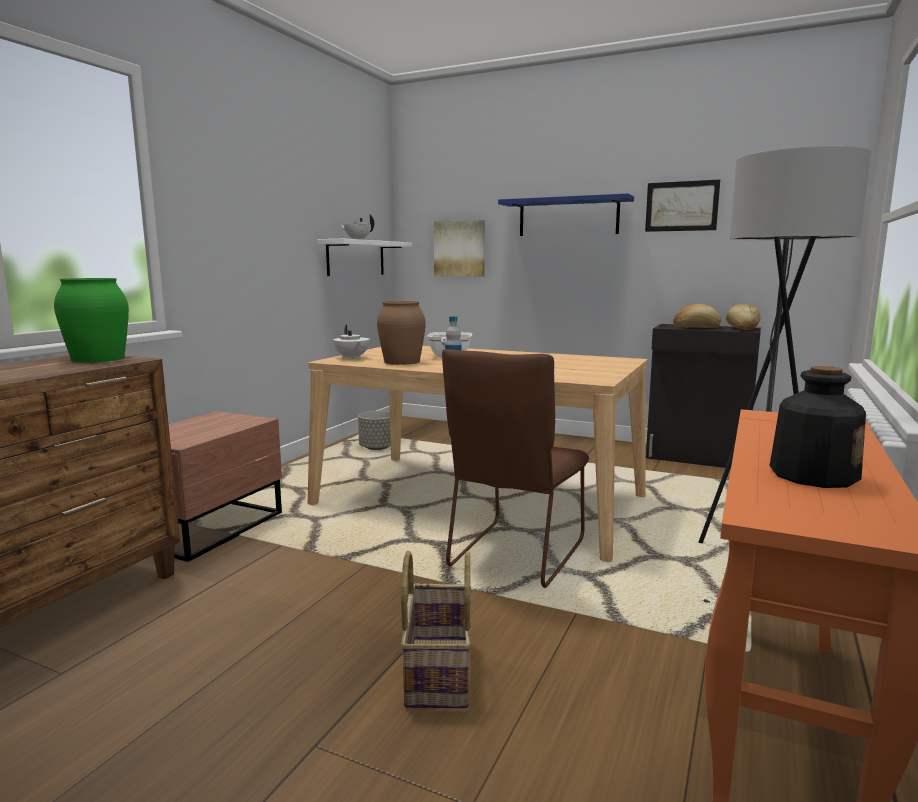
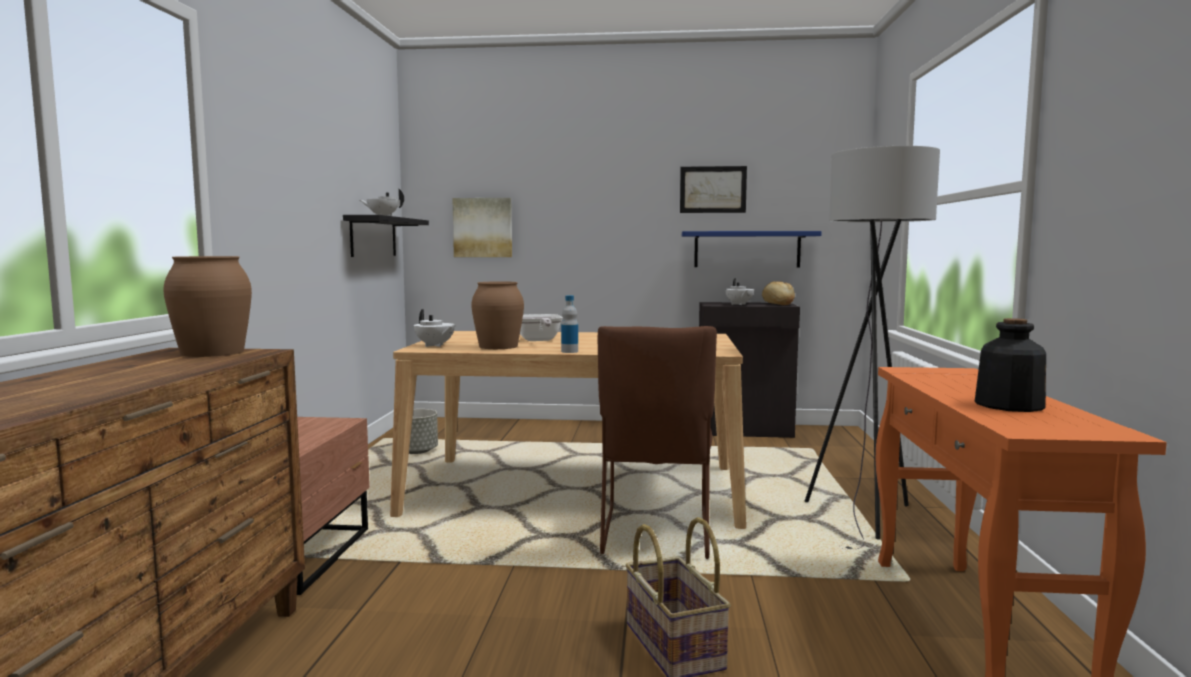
camera: 20 degrees left, 5 degrees down
(99, 358) = (213, 352): green vase -> brown vase
(356, 258) = (373, 237): white shelf -> black shelf
(568, 217) = (602, 197): blue shelf -> blue shelf (747, 249)
(696, 327) = (738, 304): bread -> white teapot

